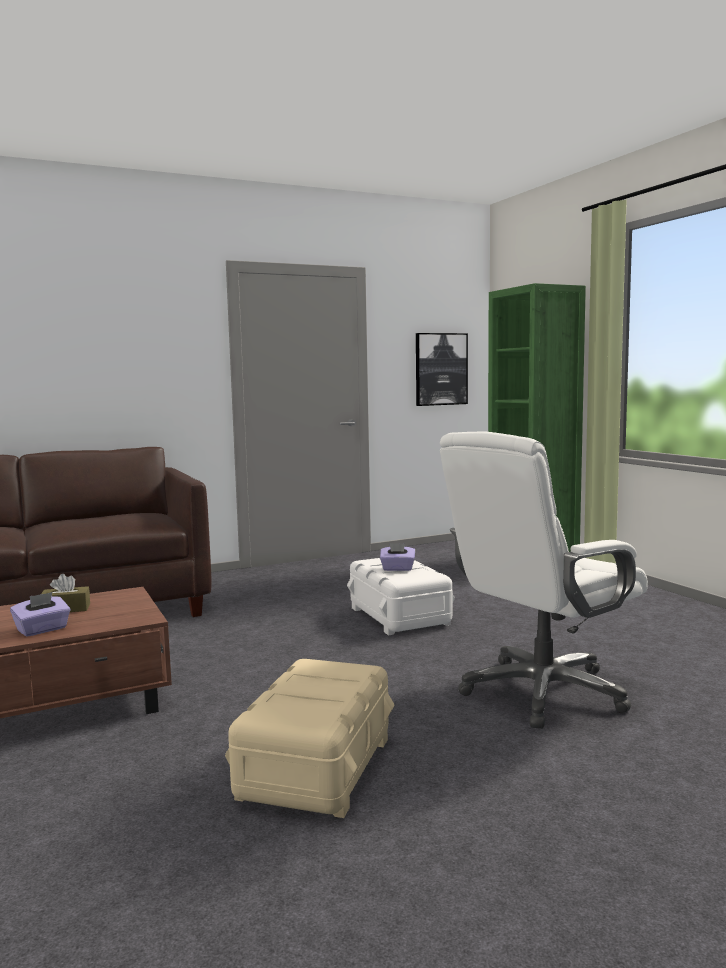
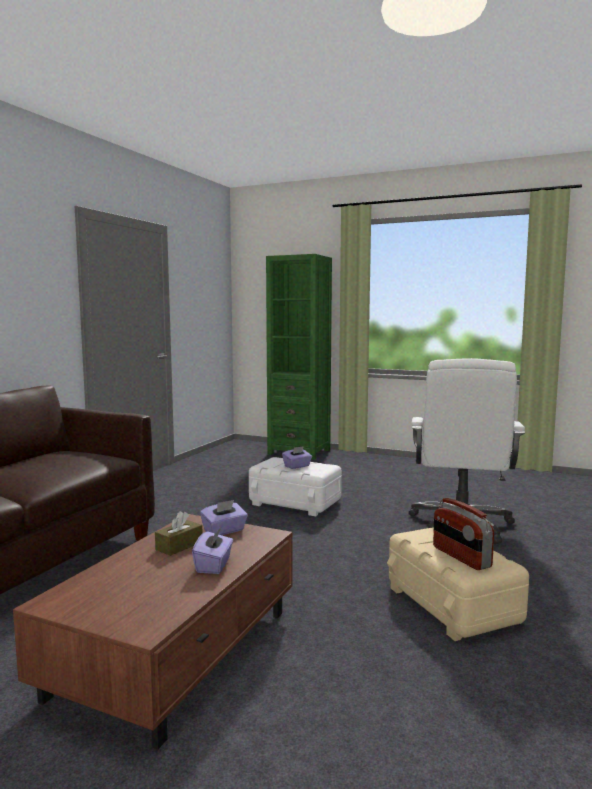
camera: 40 degrees left, 0 degrees up
(124, 606) = (224, 531): none -> purple tissue box
(294, 700) = (460, 557): none -> radio
(440, 369) = (209, 312): picture -> none

